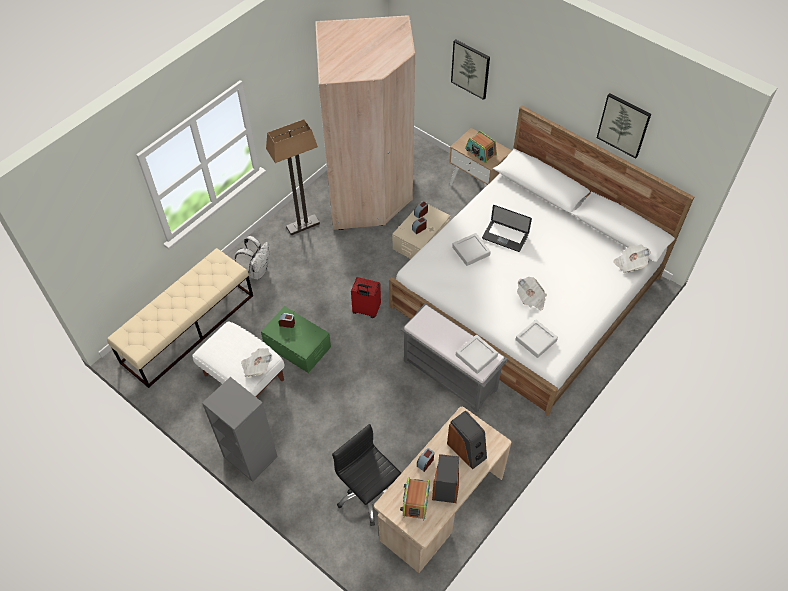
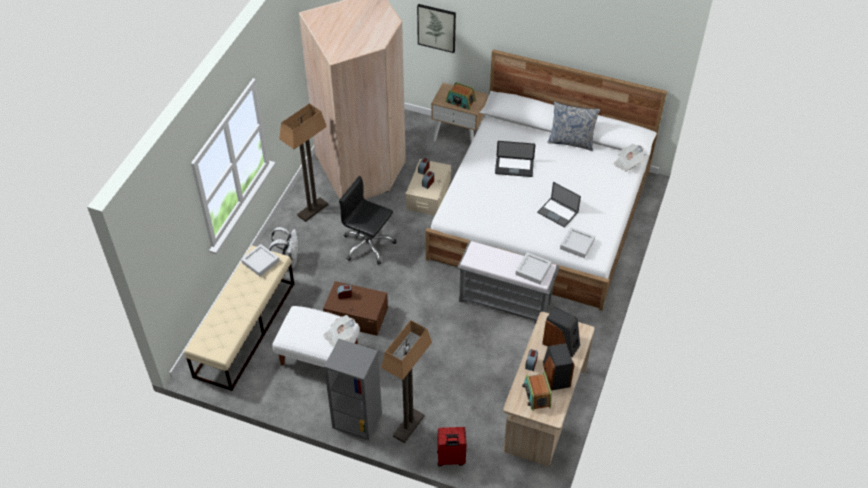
camera: 20 degrees left, 5 degrees down
(297, 346) = (356, 315): green storage box -> brown storage box
(297, 479) = (408, 426): none -> floor lamp
(366, 310) = (405, 268): red suitcase -> red suitcase (450, 459)
(368, 493) = (477, 418): black office chair -> black office chair (368, 245)
(471, 251) = (490, 186): grey tray -> grey tray (260, 262)
(531, 299) = (558, 212): newspaper -> laptop
(578, 224) = (571, 141): none -> pillow
(623, 125) = (593, 44): picture -> none

